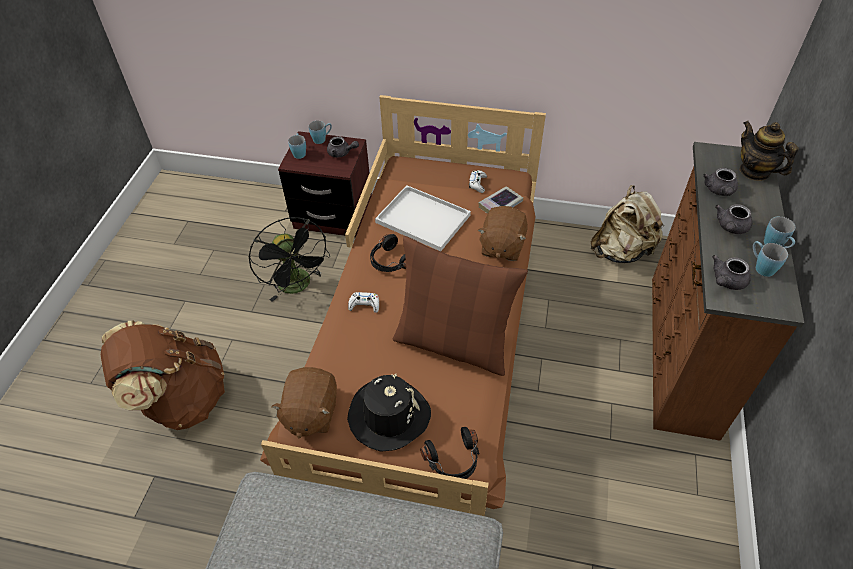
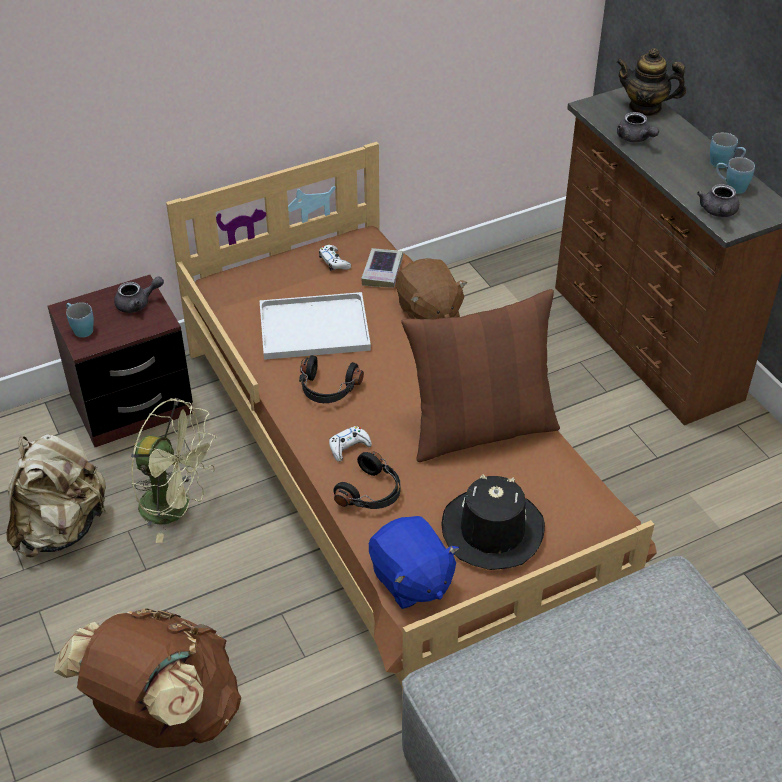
camera: 40 degrees left, 5 degrees down
(298, 286) = (176, 507): black fan -> green fan
(310, 413) = (411, 580): brown plush toy -> blue plush toy
(322, 139) = (92, 299): blue mug -> none
(453, 461) = (593, 529): black headphones -> black headphones (371, 493)
(621, 251) = (500, 275): beige backpack -> beige backpack (61, 528)
(730, 228) = (676, 166): grey teapot -> none

